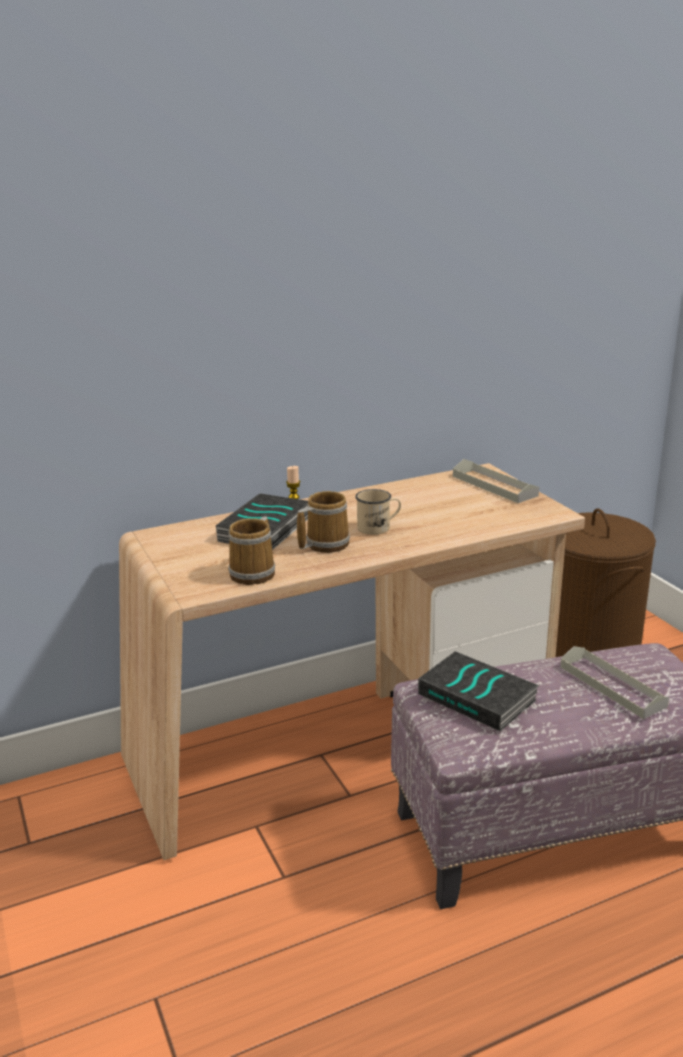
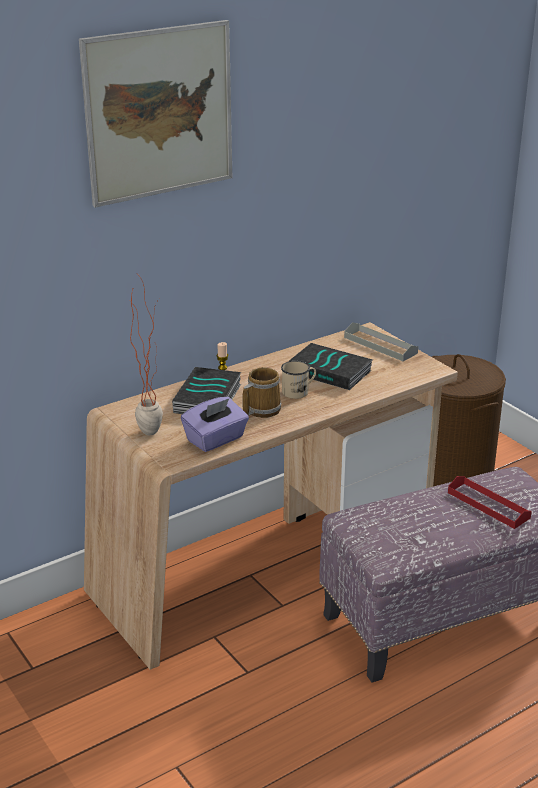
camera: 10 degrees left, 5 degrees up
(183, 556) = (151, 428): none -> potted plant
(210, 167) = (159, 112): none -> picture
(255, 573) = (216, 439): mug -> purple tissue box
(479, 697) = (392, 522): book -> book (331, 371)
(612, 686) = (488, 505): grey tray -> red tray

